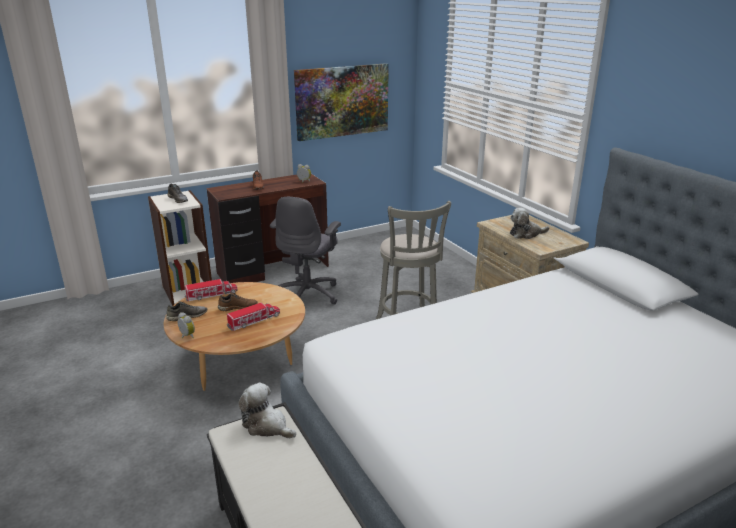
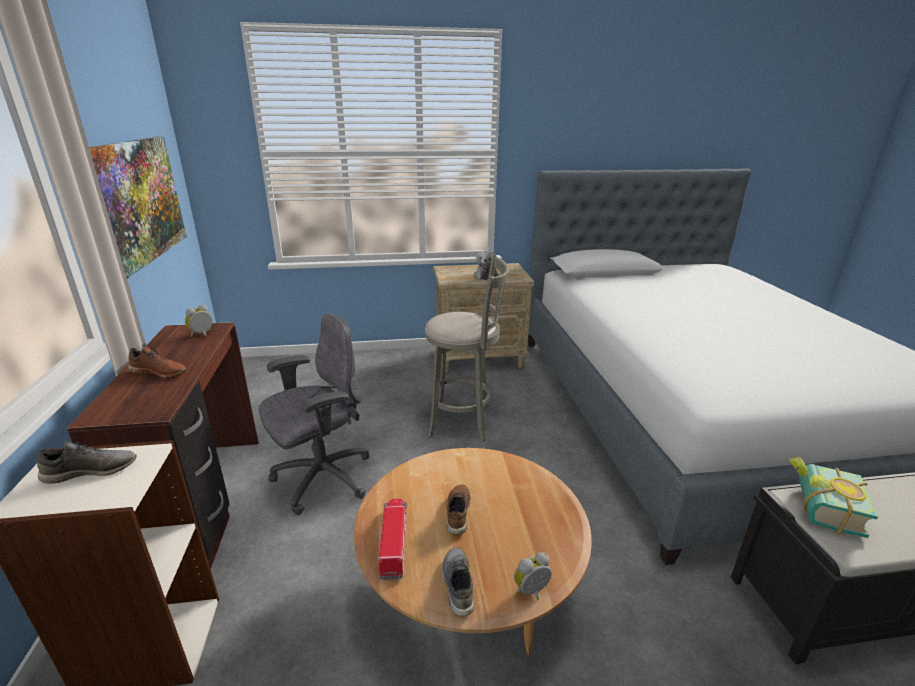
camera: 70 degrees left, 0 degrees up
(254, 321) = (510, 501): toy truck -> none
(267, 426) = (819, 509): plush toy -> book
(308, 295) = (321, 478): grey office chair -> grey office chair turned 75 degrees counterclockwise

